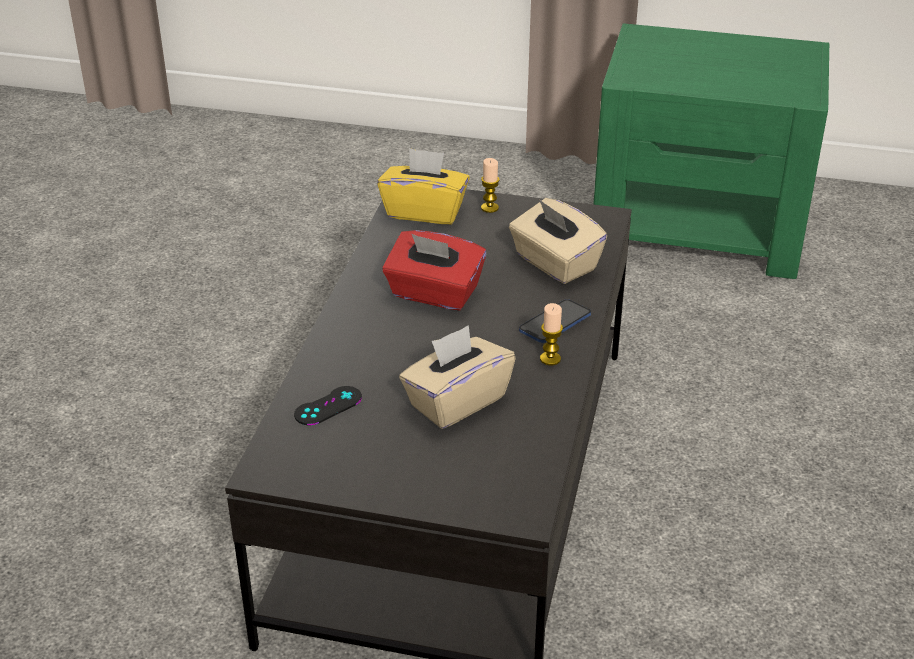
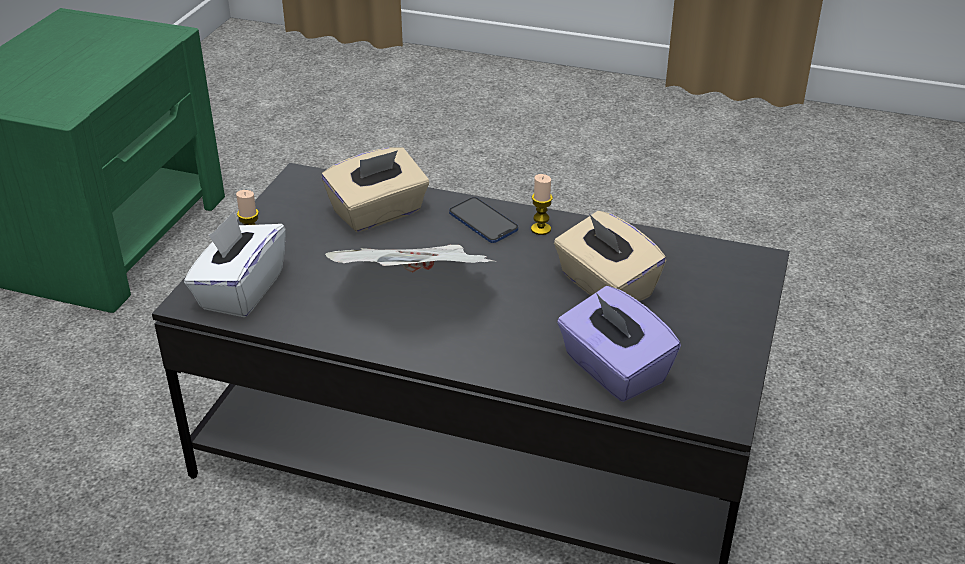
camera: 85 degrees left, 0 degrees up
(328, 406) = (613, 370): black game controller -> purple tissue box
(425, 211) = (240, 291): yellow tissue box -> white tissue box
(434, 293) = (416, 291): red tissue box -> newspaper

